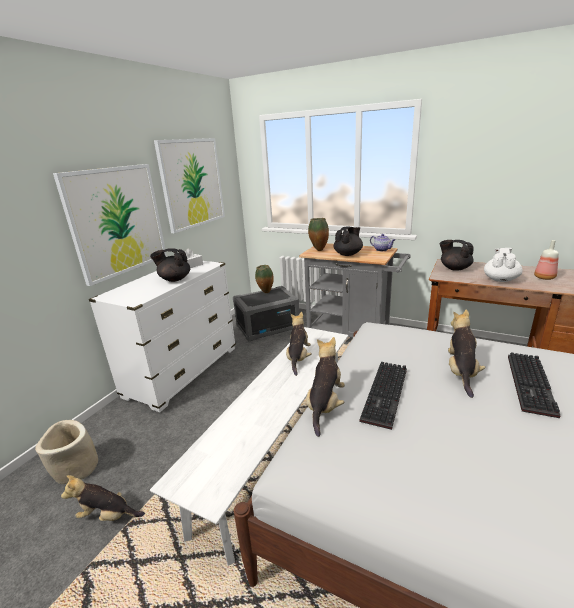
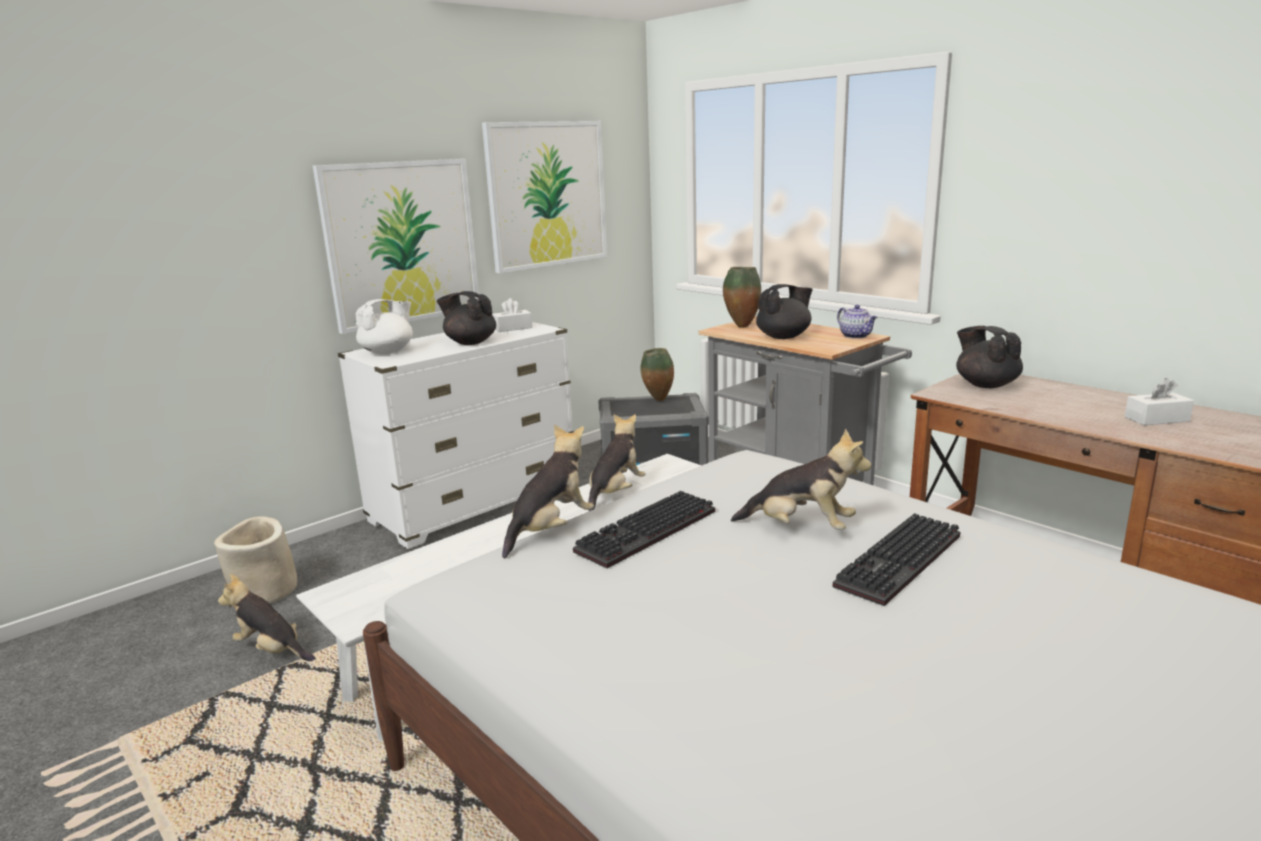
camera: 20 degrees right, 5 degrees down
(461, 372) = (801, 528): plush toy -> plush toy turned 75 degrees clockwise
(500, 279) = (1053, 411): white teapot -> white teapot (388, 352)
(544, 277) = (1156, 419): bottle -> white tissue box

